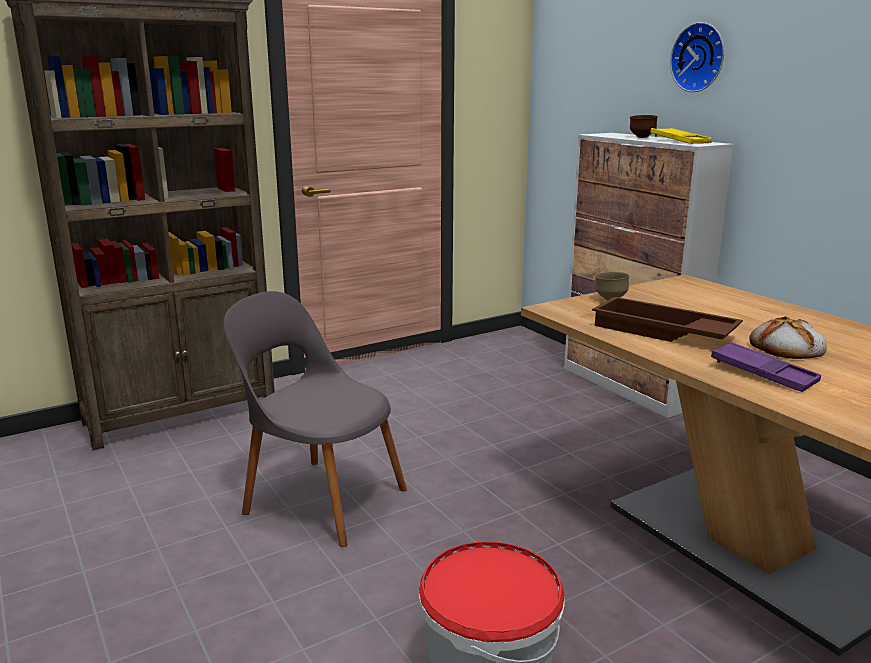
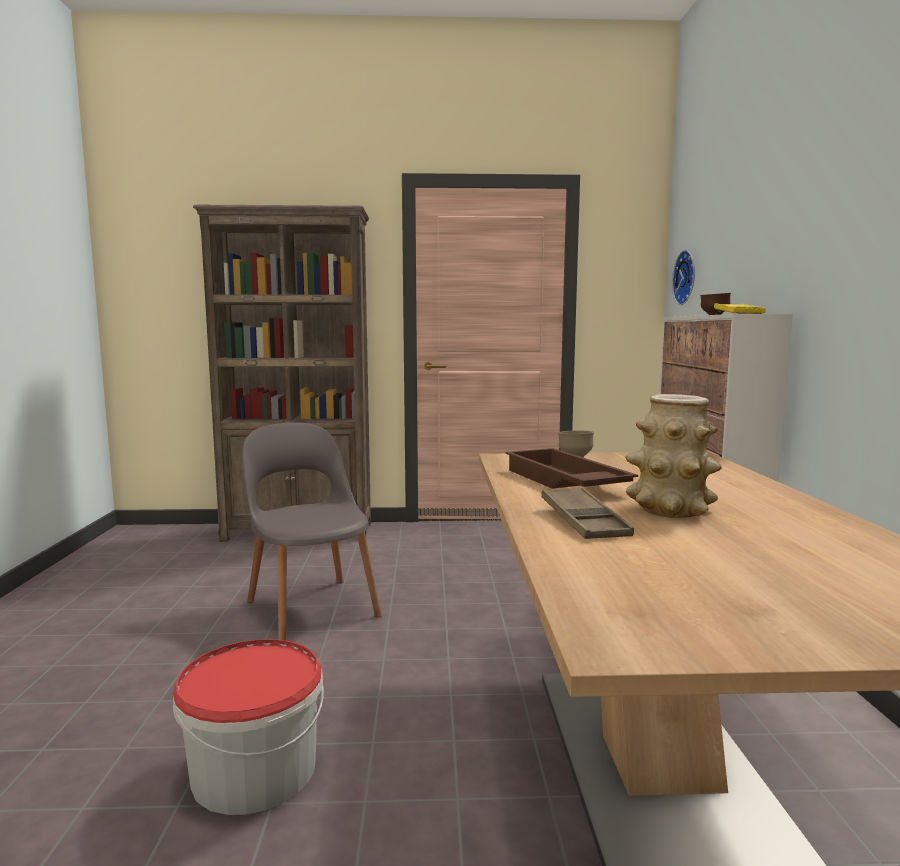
camera: 30 degrees right, 10 degrees down
(700, 57) = (771, 228): wall clock -> wall clock (687, 277)
(763, 374) = (584, 521): purple tray -> brown tray
(786, 348) = (670, 509): bread -> vase

